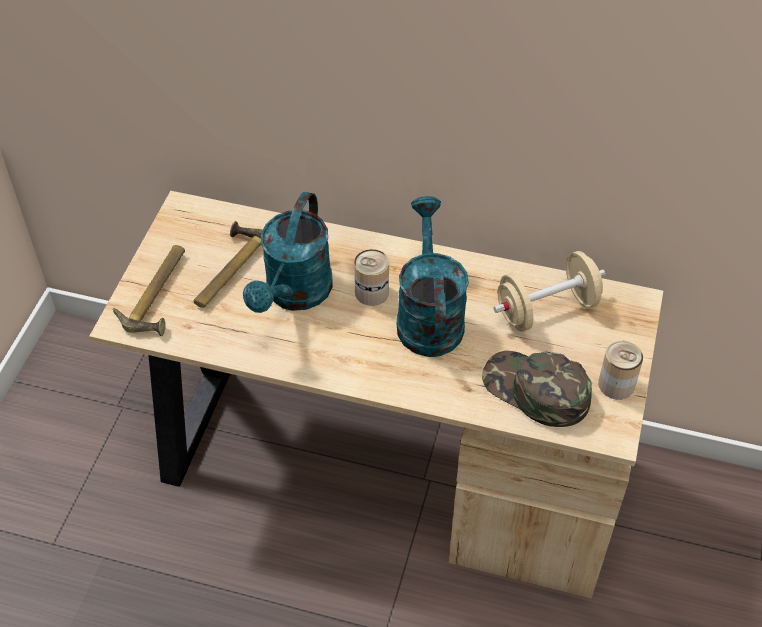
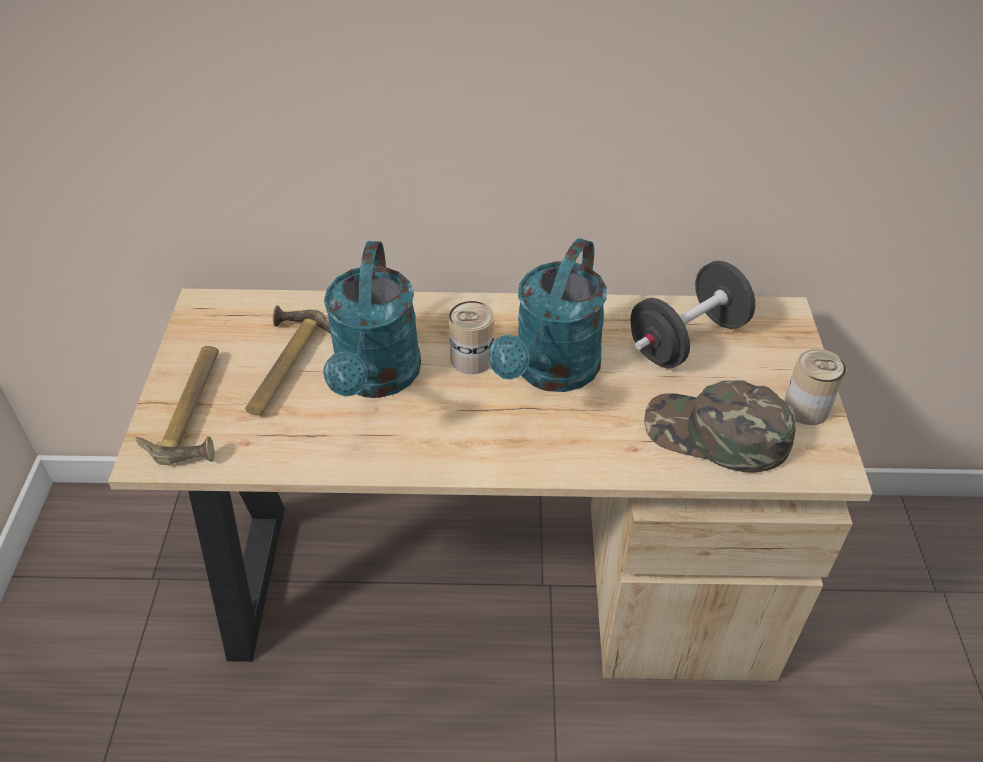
camera: 15 degrees left, 5 degrees down
(428, 316) = (551, 373): turquoise watering can -> turquoise watering can turned 135 degrees counterclockwise
(546, 309) = (687, 340): beige dumbbell -> black dumbbell

